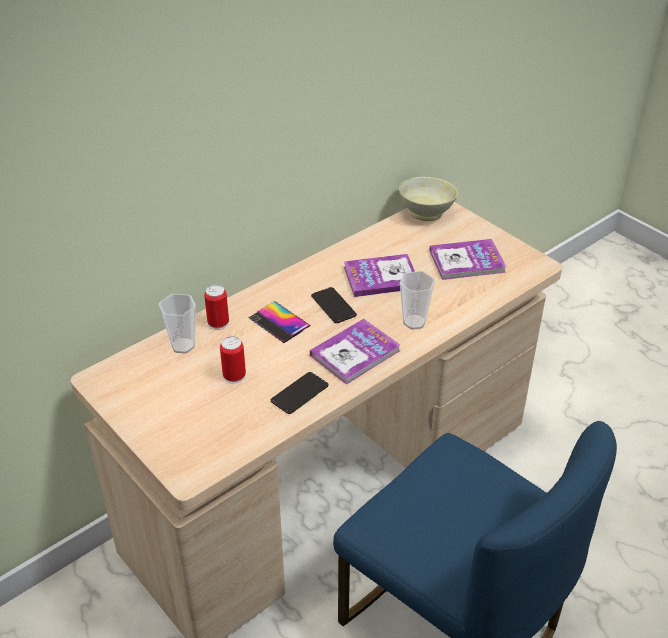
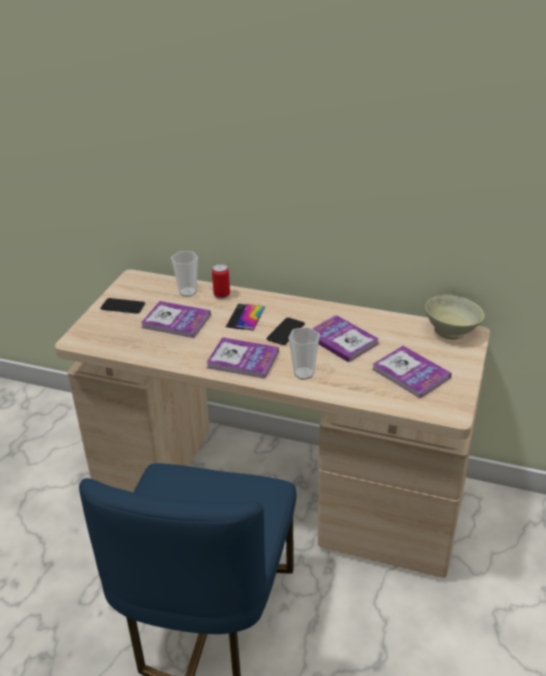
camera: 60 degrees right, 5 degrees down
(234, 376) = (176, 321): can -> book
(299, 393) = (180, 352): phone -> phone (123, 306)

